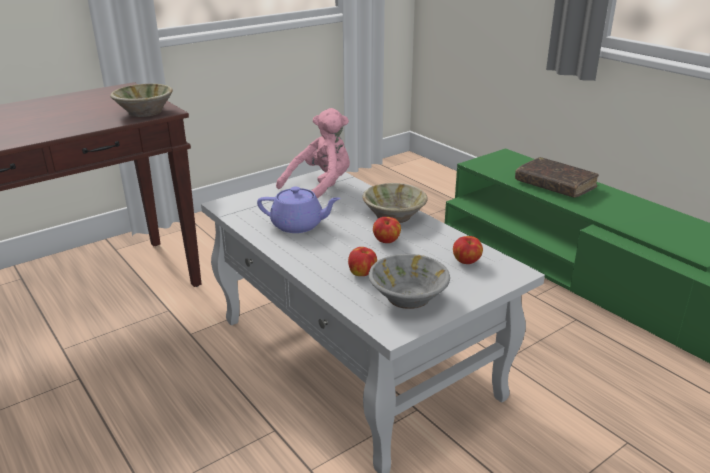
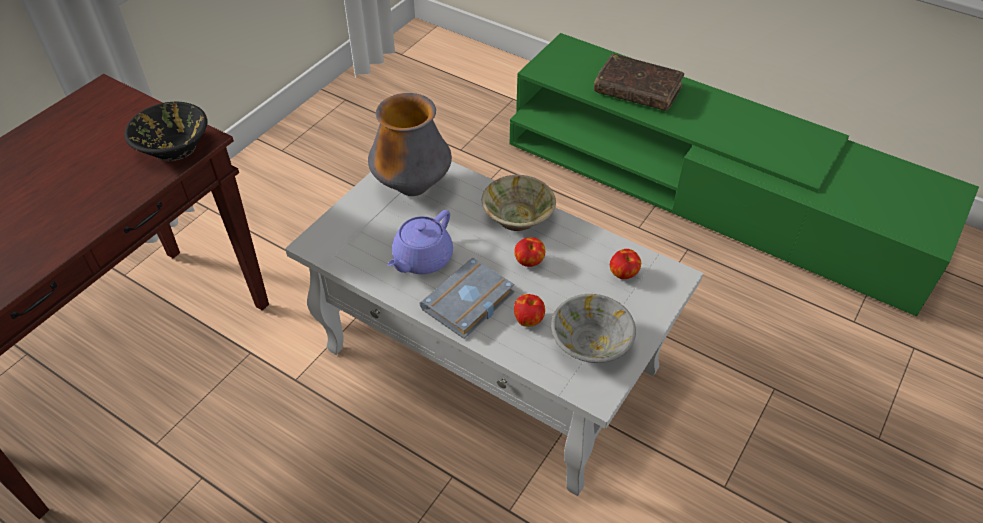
camera: 20 degrees left, 20 degrees up
(144, 112) = (173, 147): beige bowl -> black bowl
(298, 225) = (422, 259): purple teapot -> purple teapot turned 135 degrees clockwise
(317, 255) = (468, 304): none -> grey book
(320, 189) = (413, 188): pink plush toy -> vase

